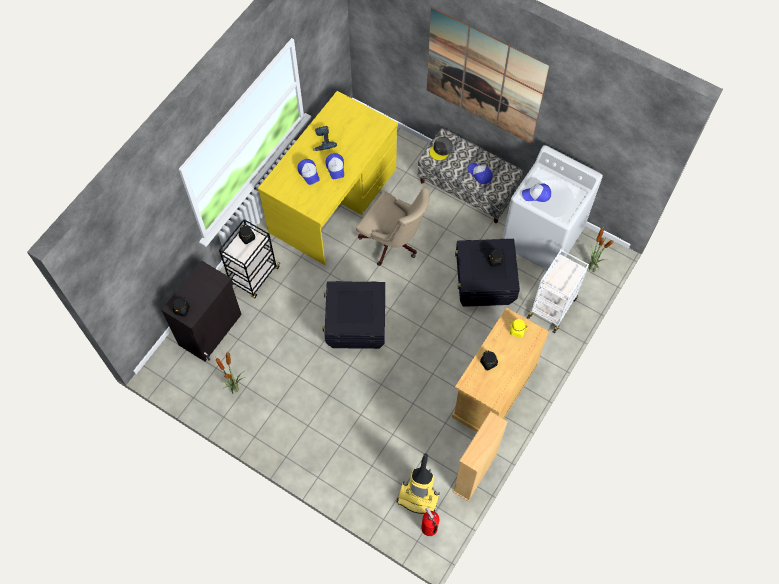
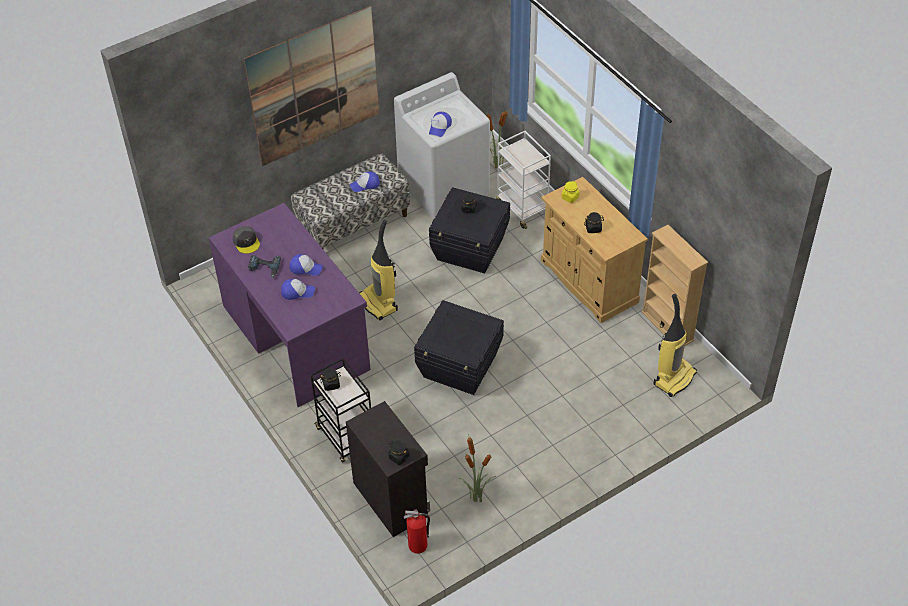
camera: 65 degrees left, 15 degrees down
(334, 201) = (296, 336): yellow desk -> purple desk
(393, 243) = (379, 303): beige office chair -> vacuum cleaner
(429, 528) = (709, 380): fire extinguisher -> fire extinguisher (418, 546)
(441, 150) = (317, 203): grey cap -> grey cap (246, 242)

